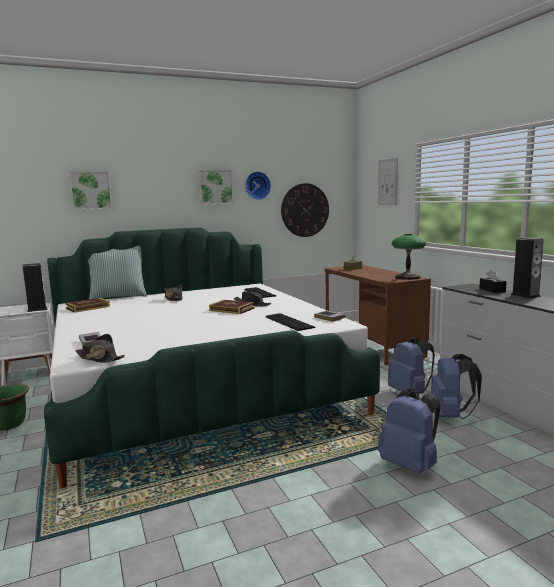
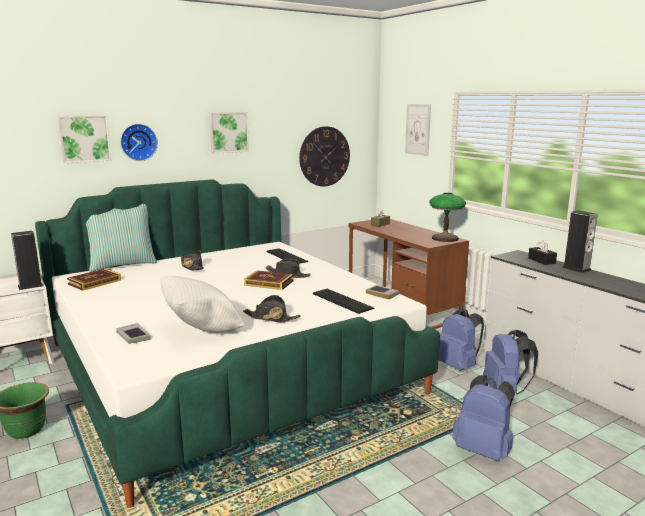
camera: 10 degrees left, 5 degrees up
(99, 358) = (160, 362): black hat -> black hat (271, 318)
(151, 338) = (202, 329): none -> white pillow
(257, 185) = (274, 130): wall clock -> wall clock (138, 142)

